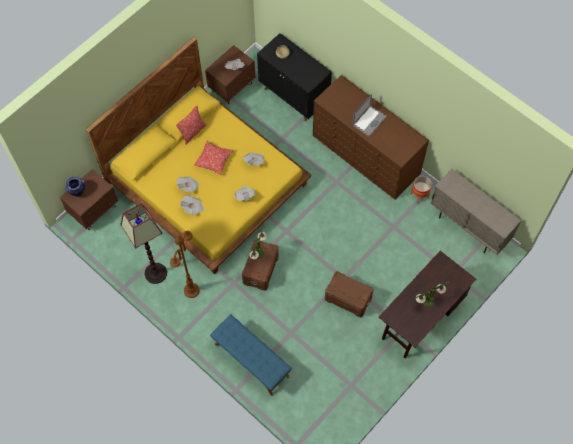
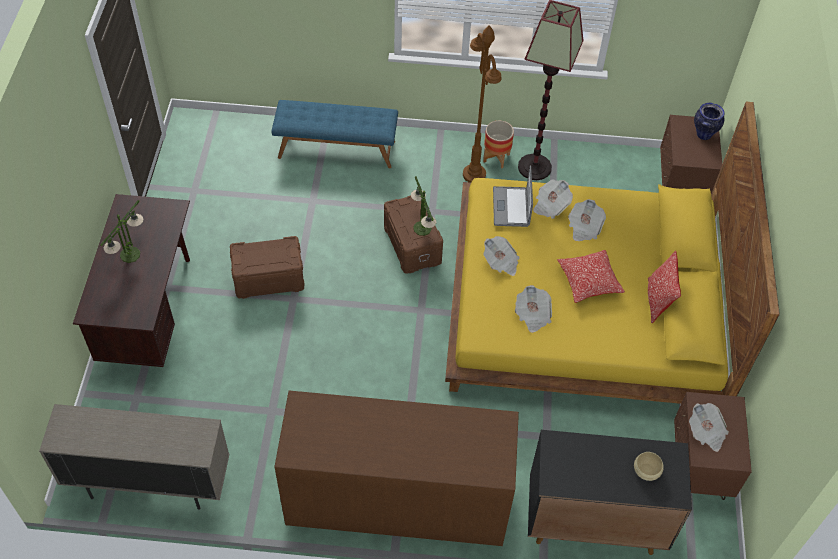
camera: 140 degrees right, 10 degrees down
(369, 121) = (399, 435): laptop -> laptop (511, 207)
(419, 195) = (262, 486): planter -> planter (496, 158)

